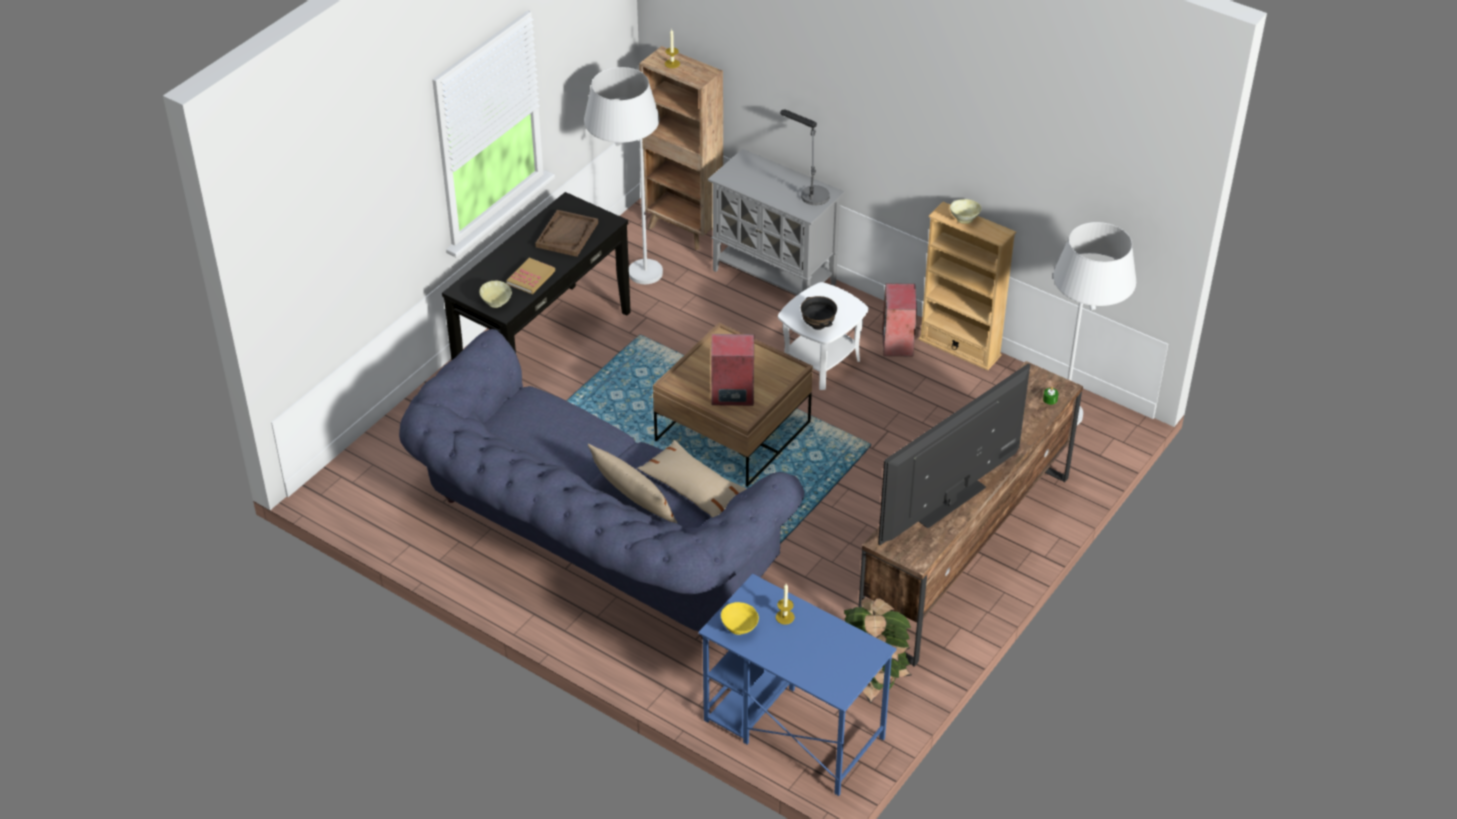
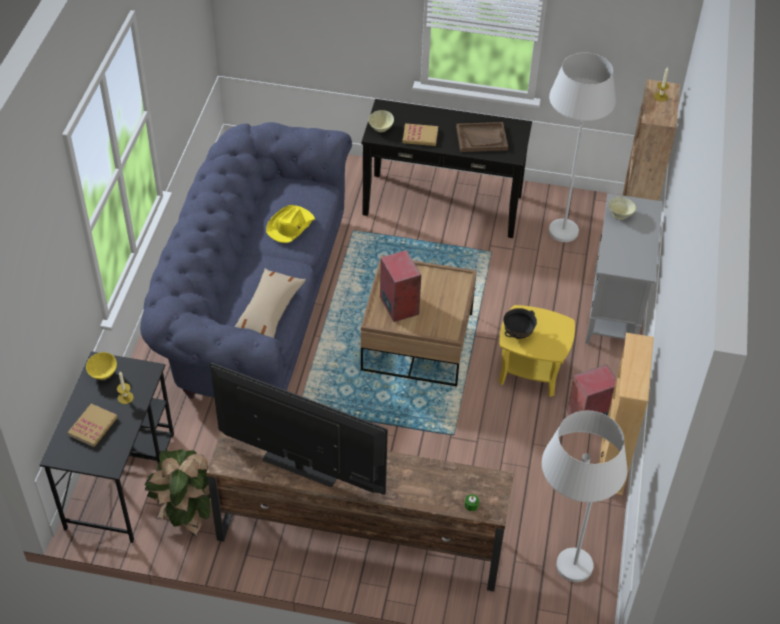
camera: 65 degrees right, 5 degrees up
(574, 435) = (290, 226): none -> yellow hat
(633, 502) = (237, 281): beige pillow -> none
(792, 729) = (120, 479): blue desk -> black desk
(808, 192) = (636, 259): table lamp -> none
(813, 653) = (93, 426): none -> book
(821, 362) = (531, 372): white side table -> yellow side table
(964, 219) = (638, 358): beige bowl -> beige bowl (620, 215)

